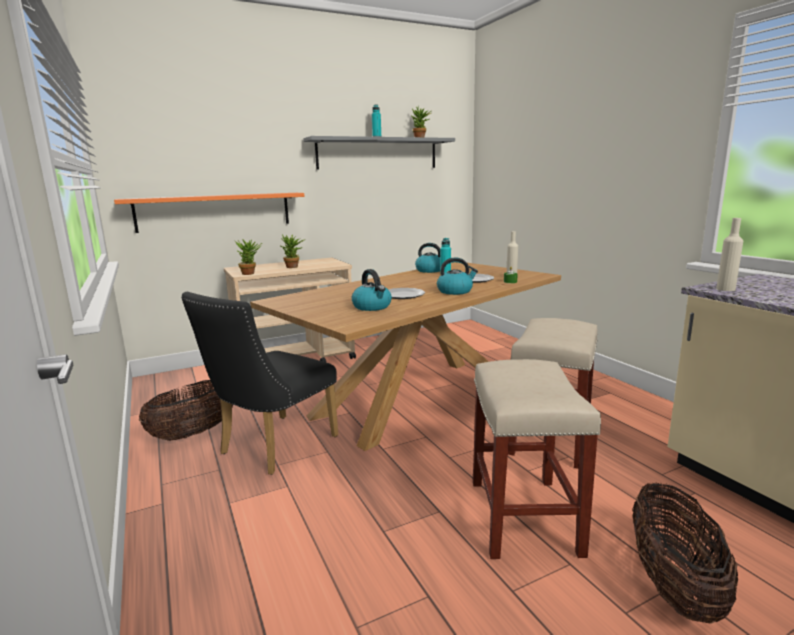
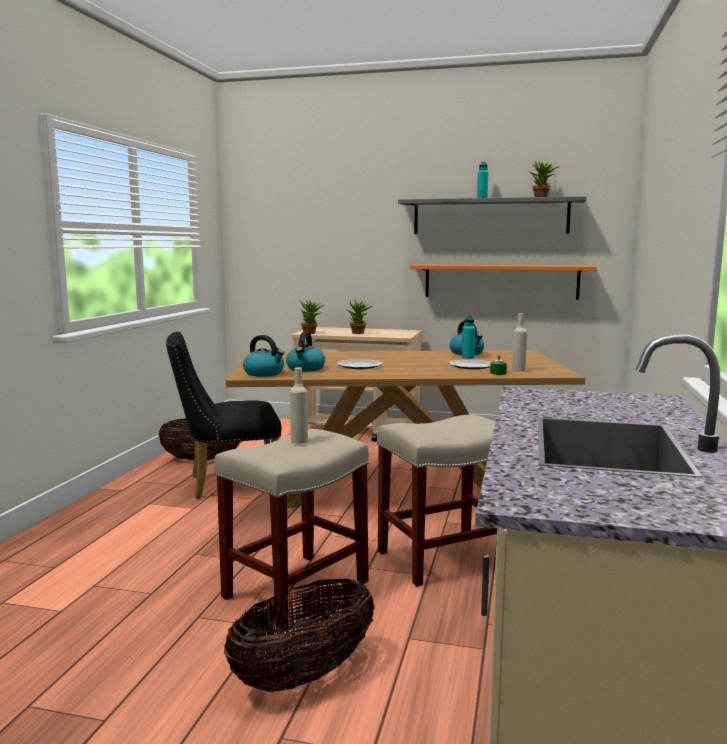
camera: 40 degrees right, 5 degrees down
(214, 211) = (311, 272): orange shelf -> orange shelf (500, 281)
(455, 291) = (412, 371): kettle -> kettle (264, 373)
(725, 289) = (534, 395): beige bottle -> beige bottle (299, 441)

